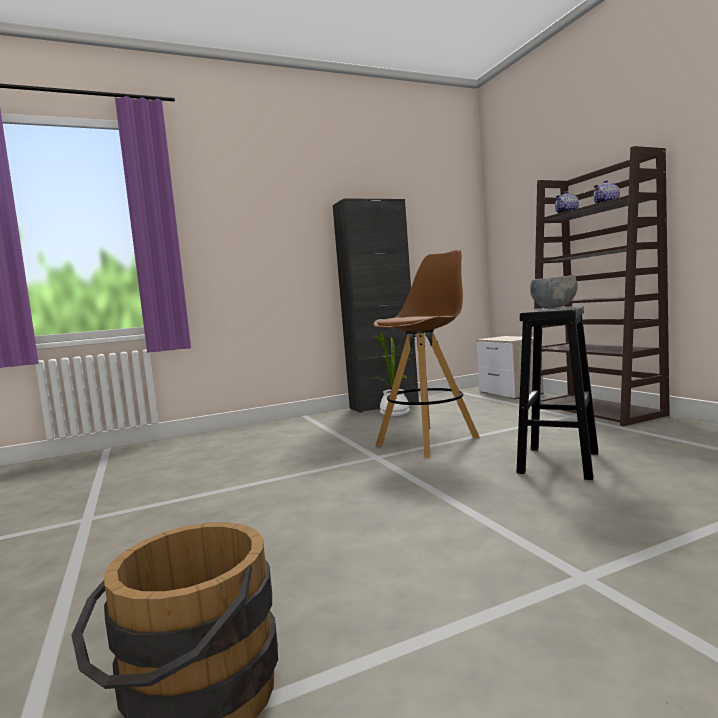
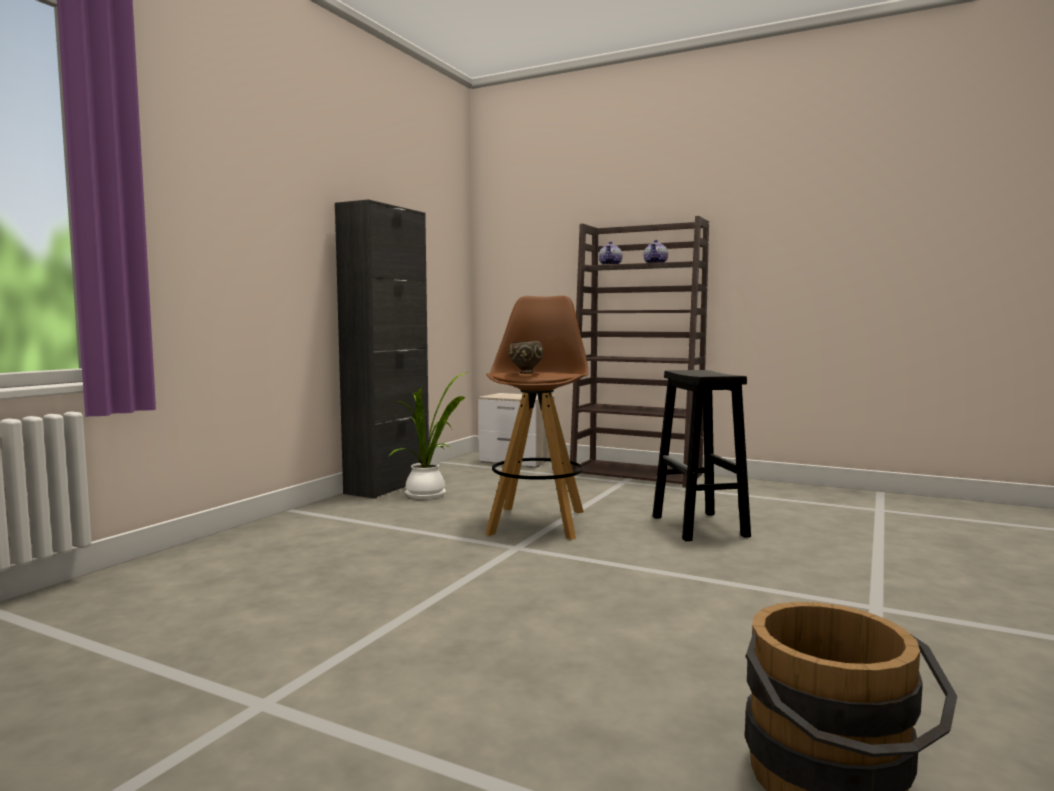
camera: 40 degrees left, 0 degrees up
(396, 317) = (525, 373): none -> brown bowl
(554, 308) = (693, 371): grey bowl -> none

